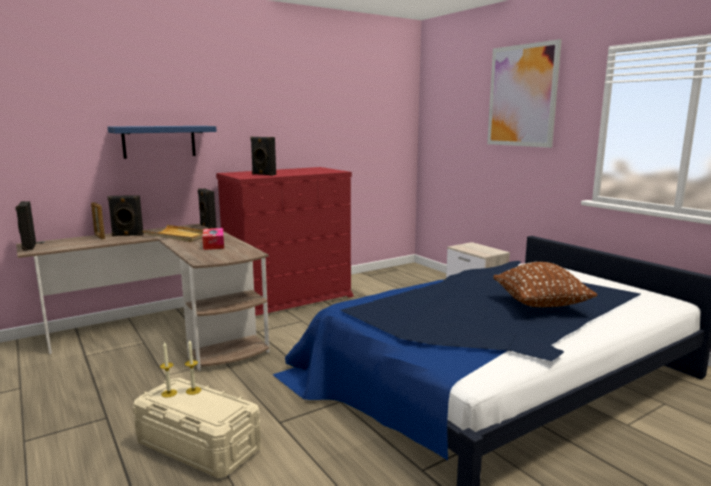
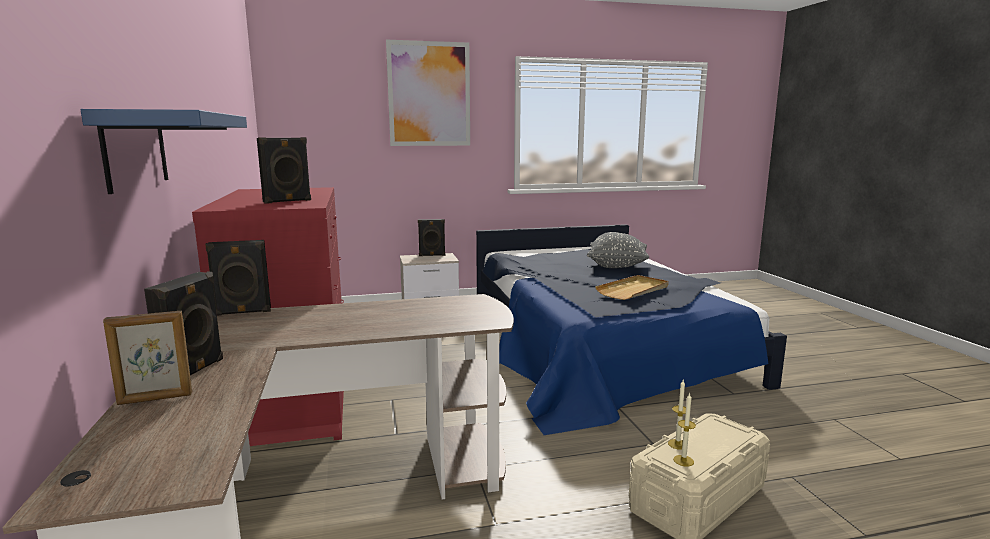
camera: 70 degrees left, 0 degrees up
(28, 247) = (125, 488): black speaker -> black speaker (432, 255)
(178, 236) = (284, 332): beige tray -> beige tray (633, 290)
(213, 244) = (391, 314): tissue box -> none
(540, 305) = (617, 266): brown pillow -> grey pillow

